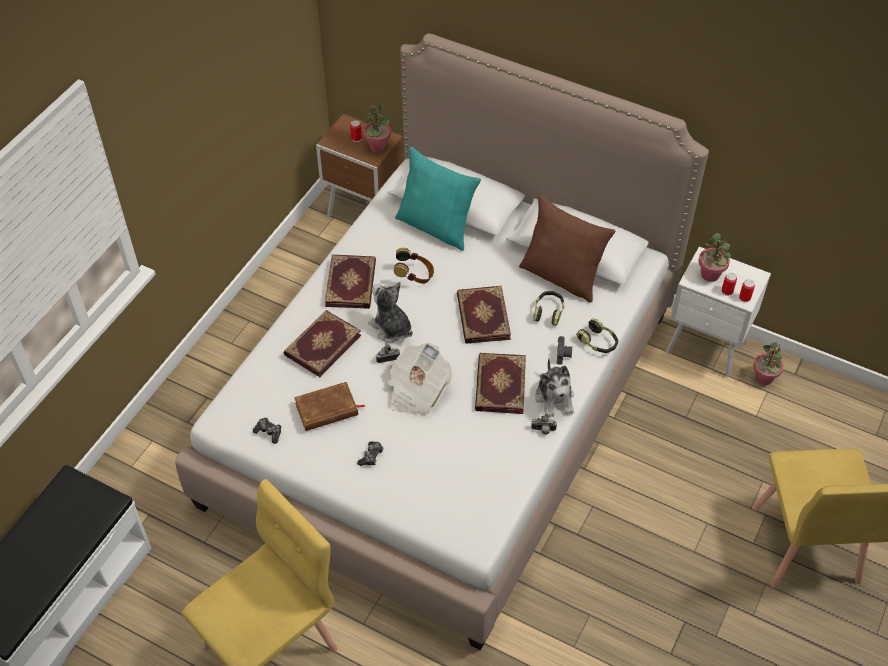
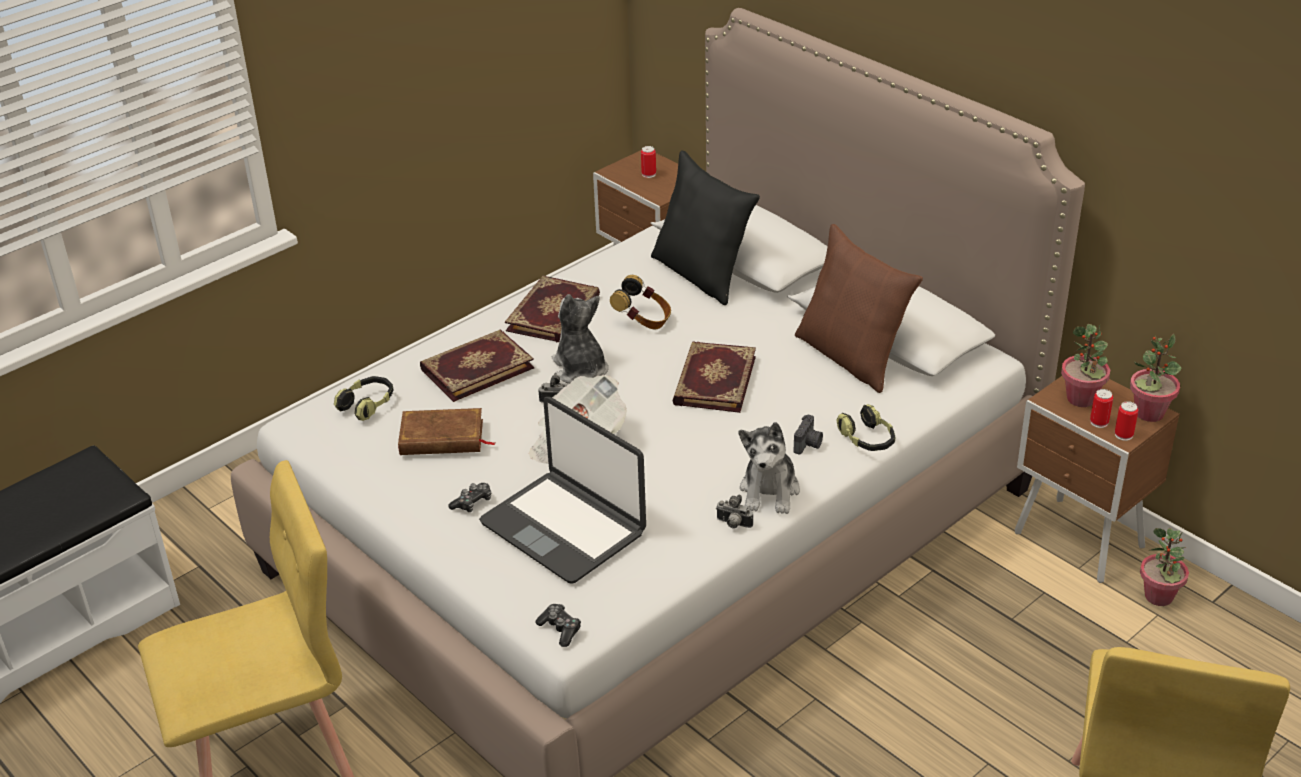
camera: 20 degrees right, 15 degrees down
(269, 432) = (352, 448): game controller -> game controller (560, 629)
(377, 147) = (672, 186): potted plant -> potted plant (1149, 413)
(436, 226) = (702, 274): turquoise pillow -> black pillow
(439, 460) = (564, 527): none -> laptop
(499, 385) = (696, 460): book -> none
(548, 312) = (811, 392): headphones -> headphones (367, 405)
(706, 350) = (1080, 542): white nightstand -> brown nightstand

